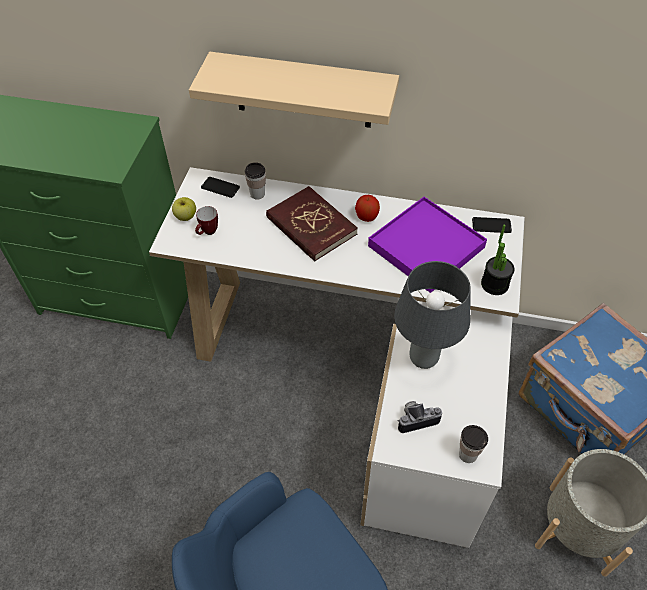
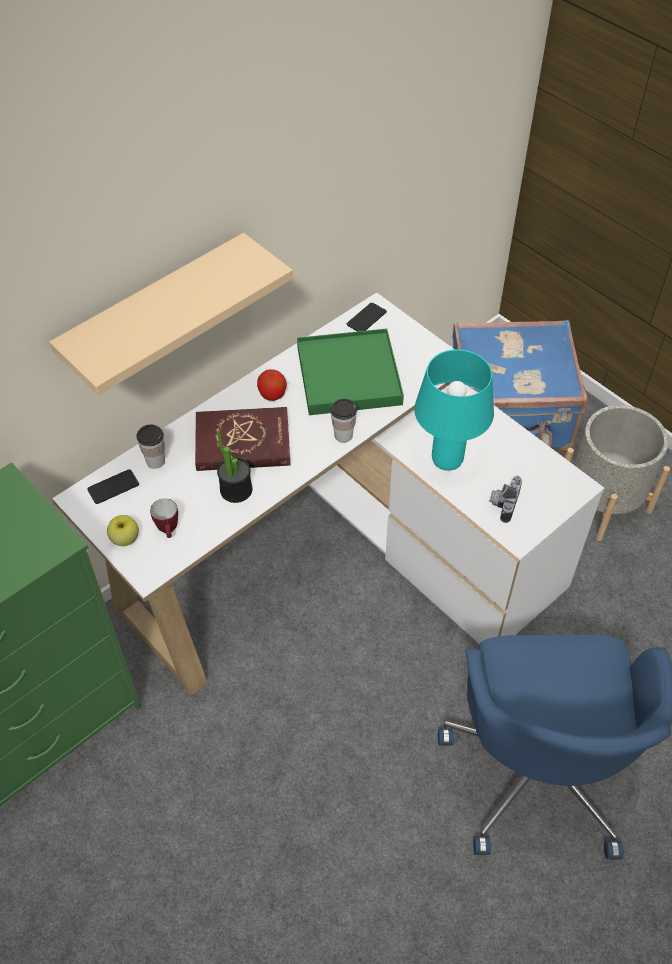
camera: 55 degrees left, 0 degrees up
(423, 359) = (447, 461): grey table lamp -> turquoise table lamp
(426, 247) = (349, 375): purple tray -> green tray
(468, 454) = (561, 490): cup -> cup (343, 435)
(494, 284) = (431, 358): potted plant -> potted plant (236, 490)

